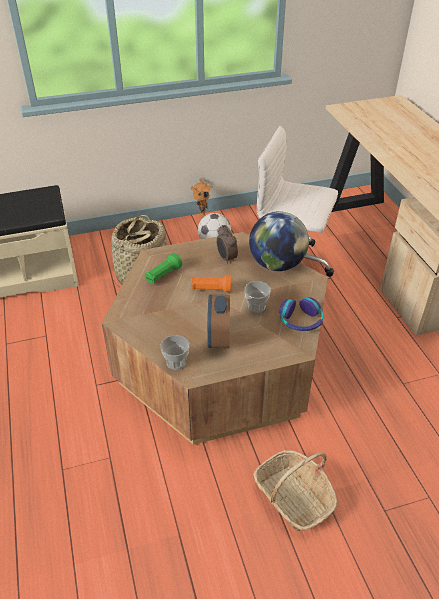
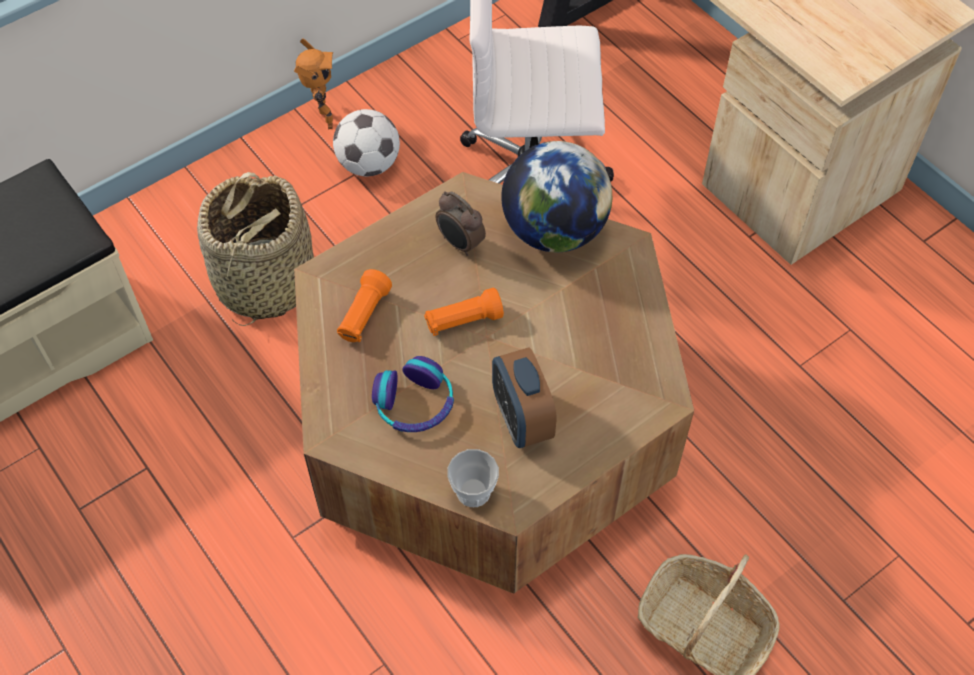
camera: 20 degrees left, 15 degrees up
(163, 275) = (364, 316): green flashlight -> orange flashlight
(256, 306) = (557, 333): cup -> none
(300, 320) = (642, 340): headphones -> headphones (414, 403)

